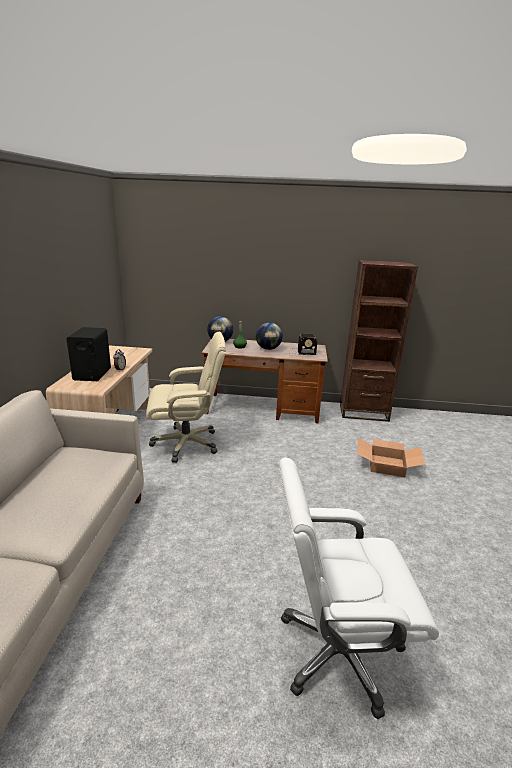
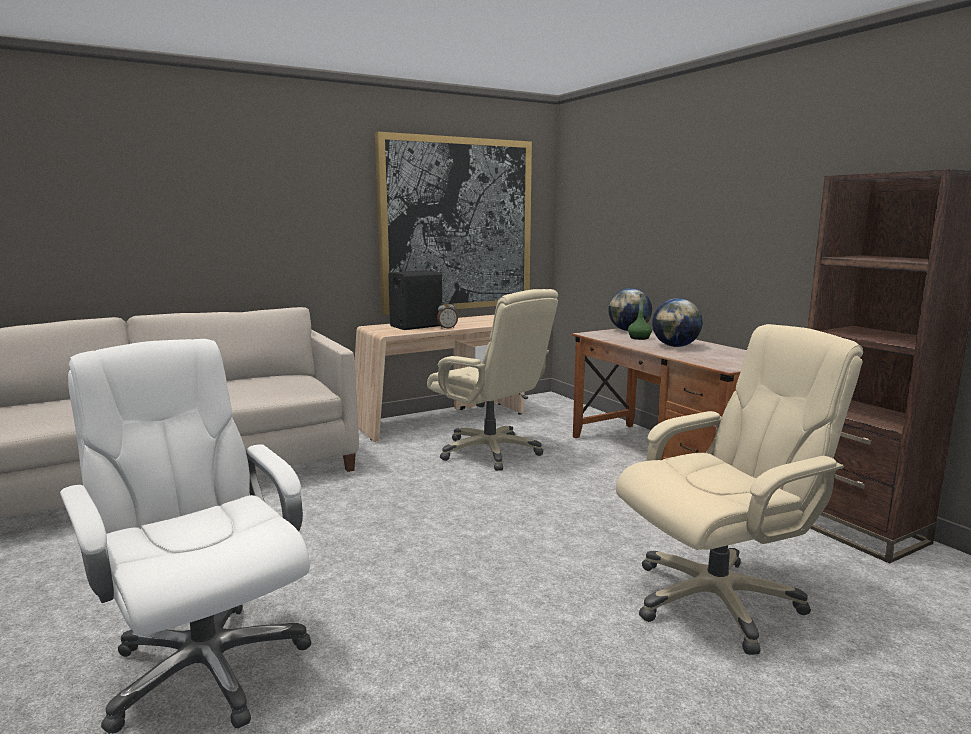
camera: 55 degrees right, 10 degrees down
(81, 284) = (456, 225): none -> picture
(300, 352) = (716, 357): radio -> none
(387, 465) = (716, 600): cardboard box -> beige office chair

